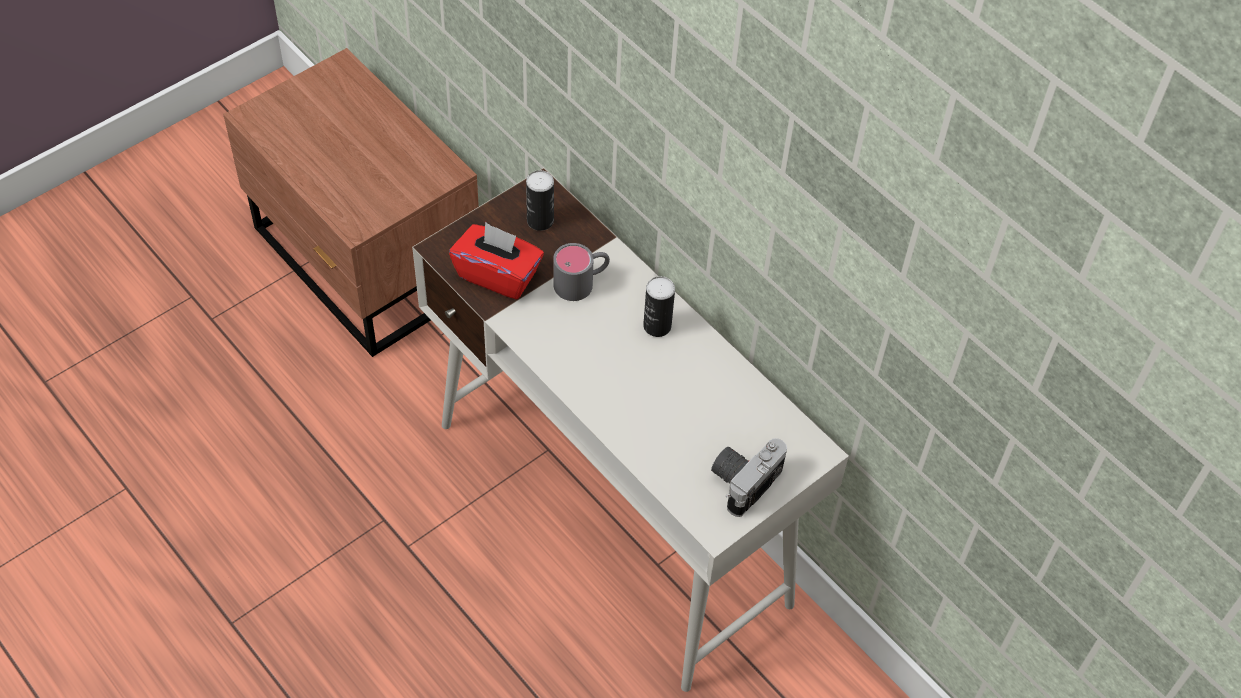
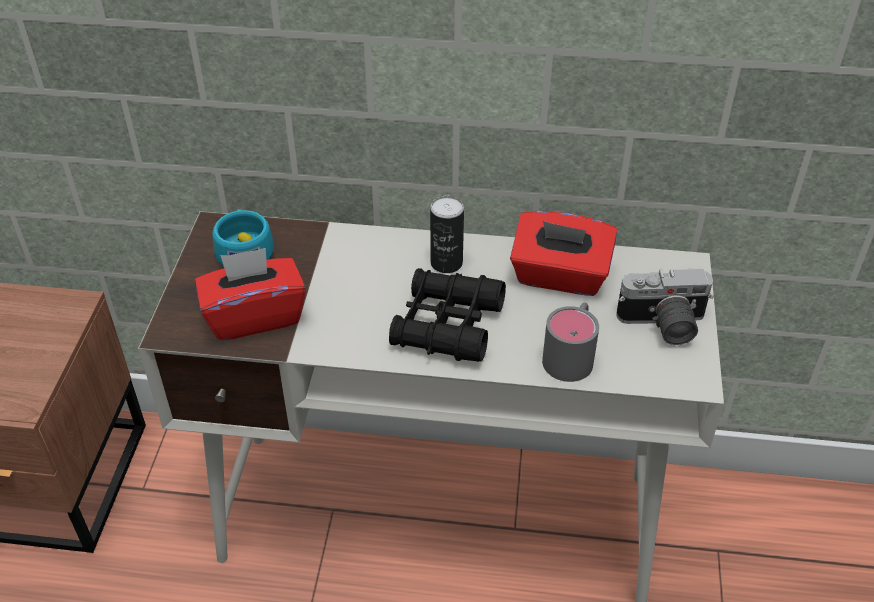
camera: 40 degrees left, 10 degrees down
(540, 220) = (245, 250): can -> turquoise cup
(582, 282) = (340, 272): grey mug -> grey mug (571, 354)
(605, 371) = (447, 325): none -> black binoculars
(719, 393) = (559, 276): none -> red tissue box
(743, 479) = (663, 326): camera -> camera turned 90 degrees counterclockwise

